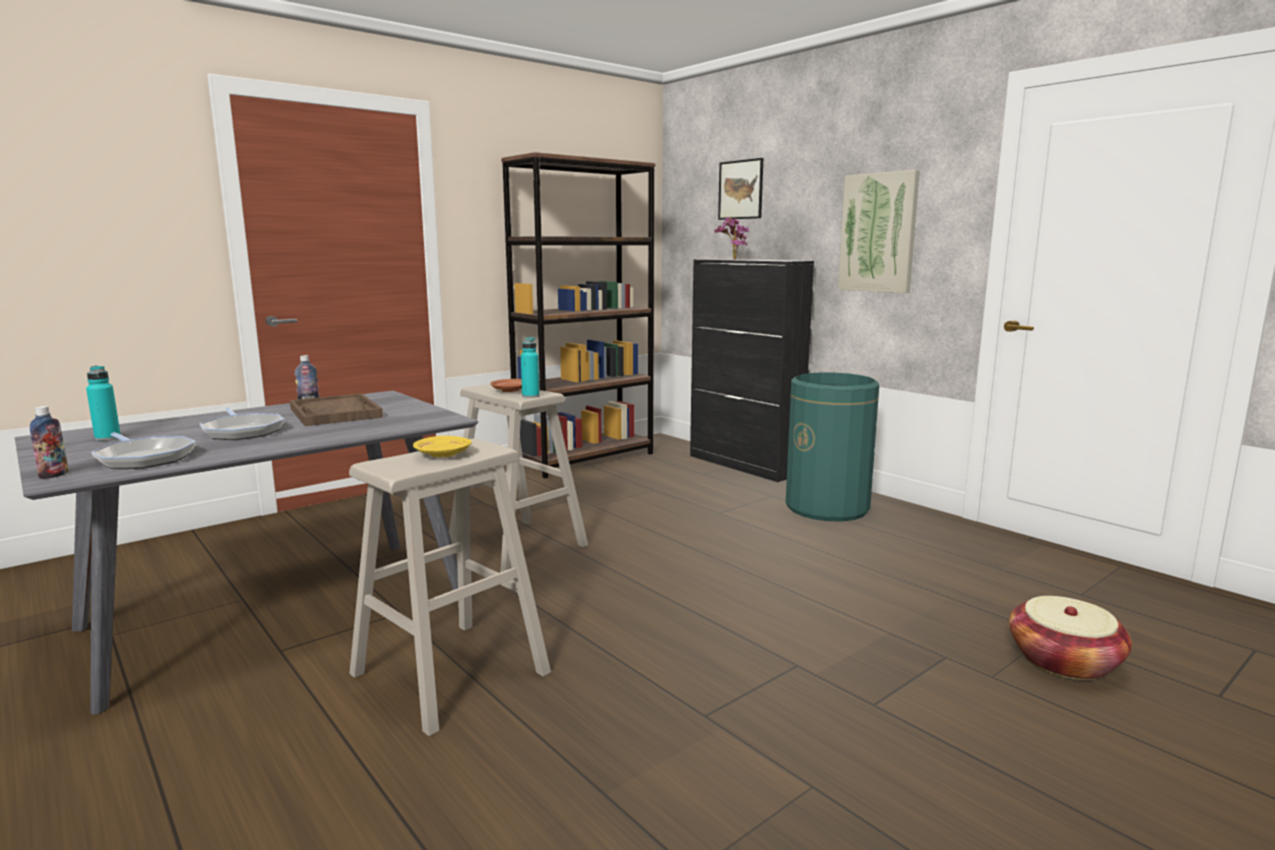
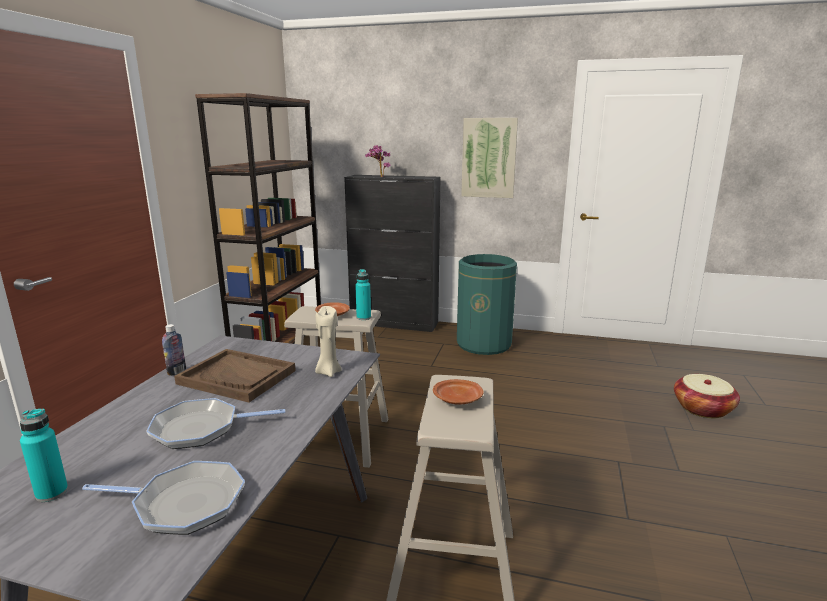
camera: 35 degrees left, 5 degrees up
(54, 475) = (132, 575): bottle -> none
(242, 431) = (201, 429): frying pan -> frying pan turned 150 degrees clockwise
(403, 422) = (328, 372): none -> beige candle
(443, 455) = (458, 399): yellow plate -> brown plate
(741, 189) = (370, 122): picture -> none

